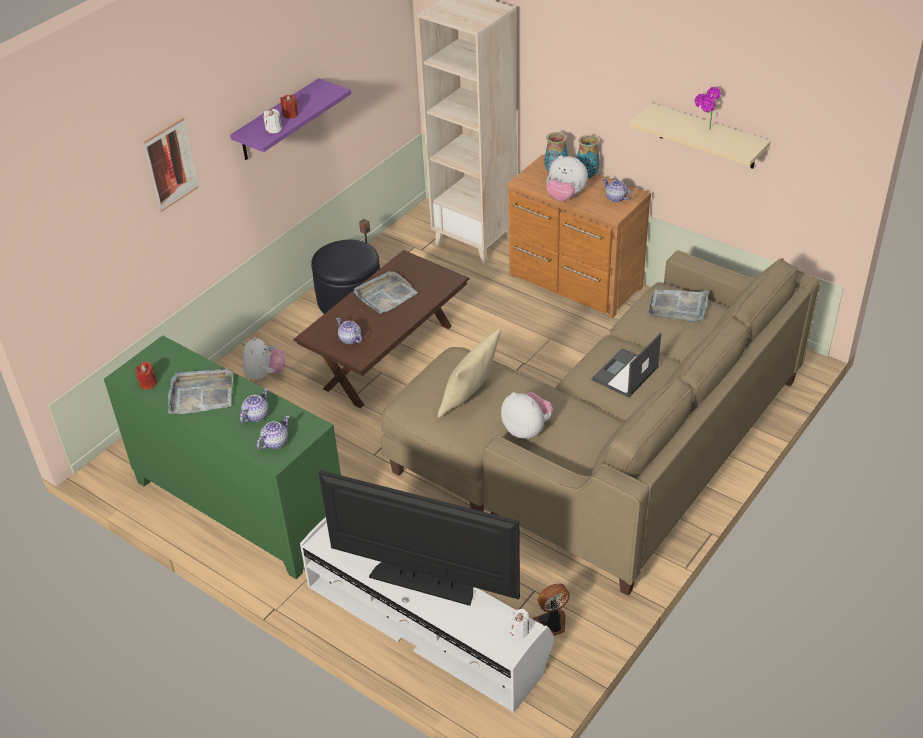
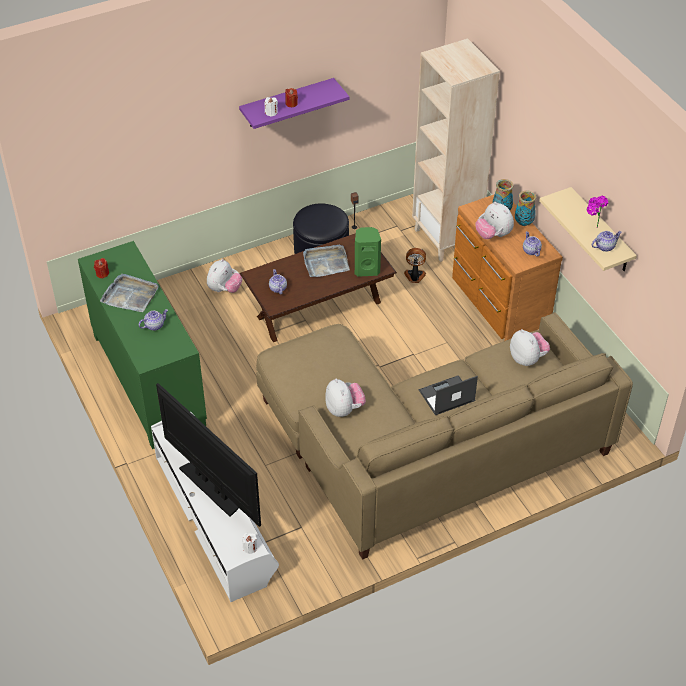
camera: 25 degrees right, 5 degrees up
(171, 165) = (180, 118): picture -> none
(275, 442) = (154, 350): teapot -> teapot (605, 246)
(435, 285) = (366, 269): none -> green speaker
(470, 400) = (320, 371): beige pillow -> none
(552, 624) = (297, 555): fan -> fan (414, 276)
(678, 307) = (527, 359): grey tray -> plush toy

